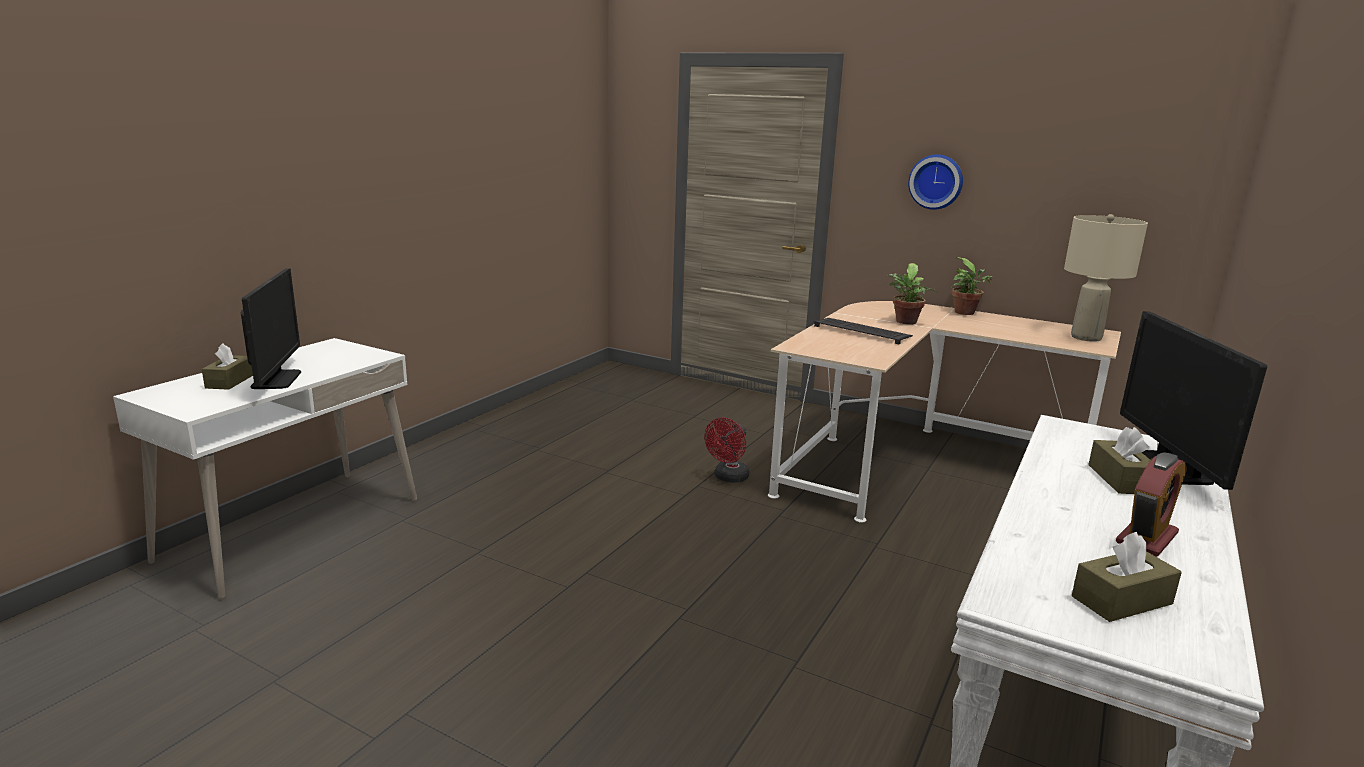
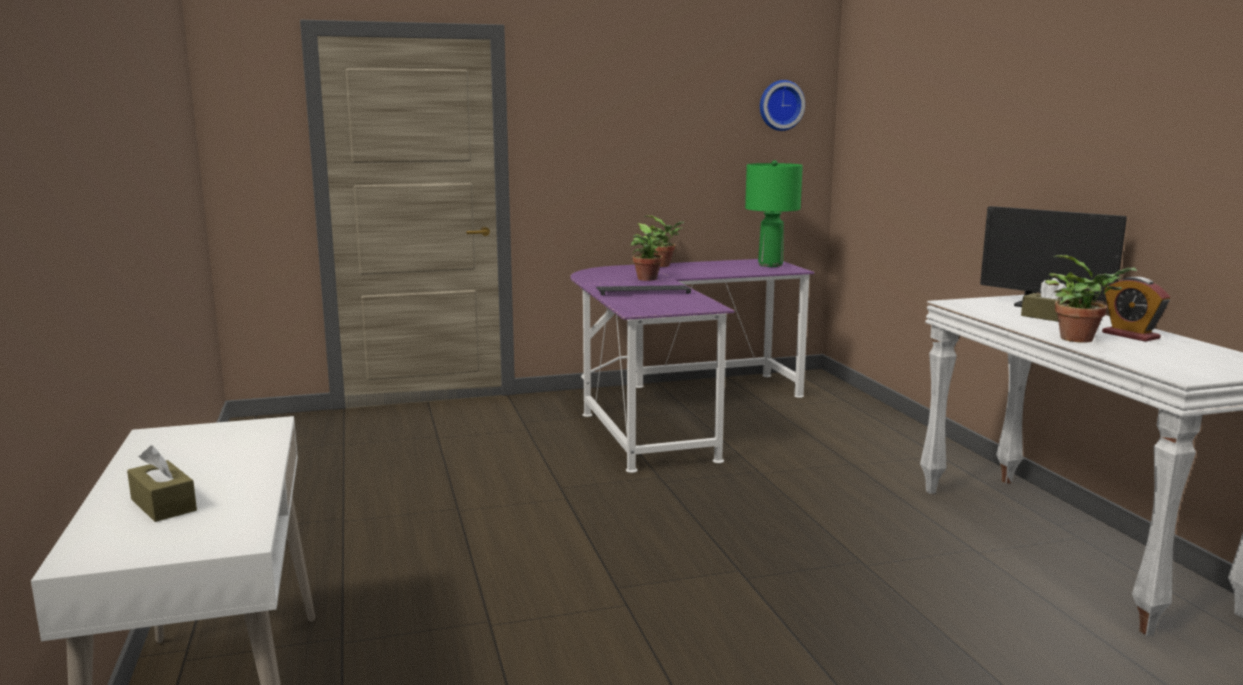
camera: 45 degrees left, 5 degrees down
(276, 380) = (224, 482): monitor -> none
(728, 478) = (572, 472): red fan -> none
(915, 462) = (674, 410): beige desk -> purple desk
(936, 181) = (612, 147): wall clock -> wall clock (780, 105)
(1050, 514) = (1081, 339): none -> potted plant
(1085, 337) = (770, 265): beige table lamp -> green table lamp
(1121, 600) = (1200, 359): brown tissue box -> none
(1146, 538) = (1130, 335): alarm clock -> alarm clock turned 150 degrees clockwise

